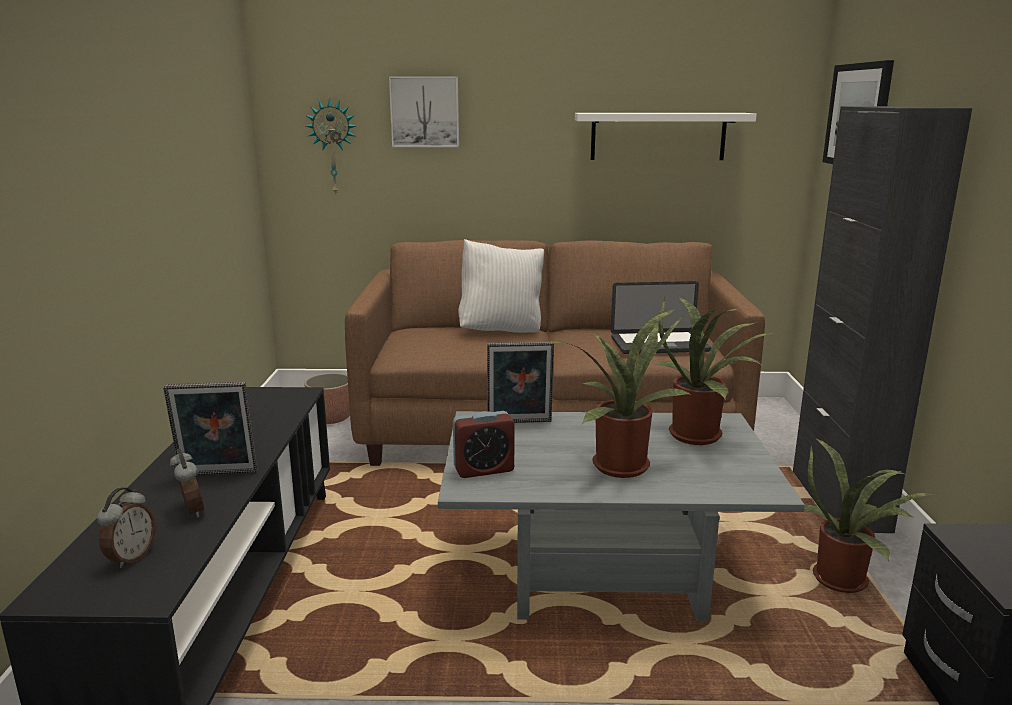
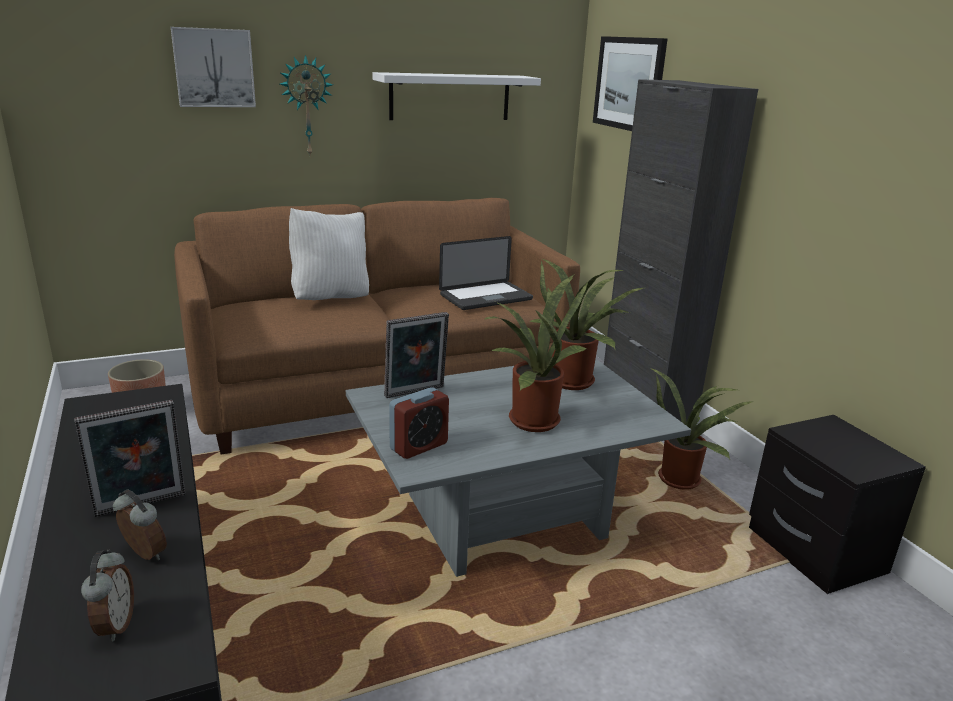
camera: 25 degrees left, 5 degrees up
(333, 147) = (106, 106): wall clock -> wall clock (306, 106)

